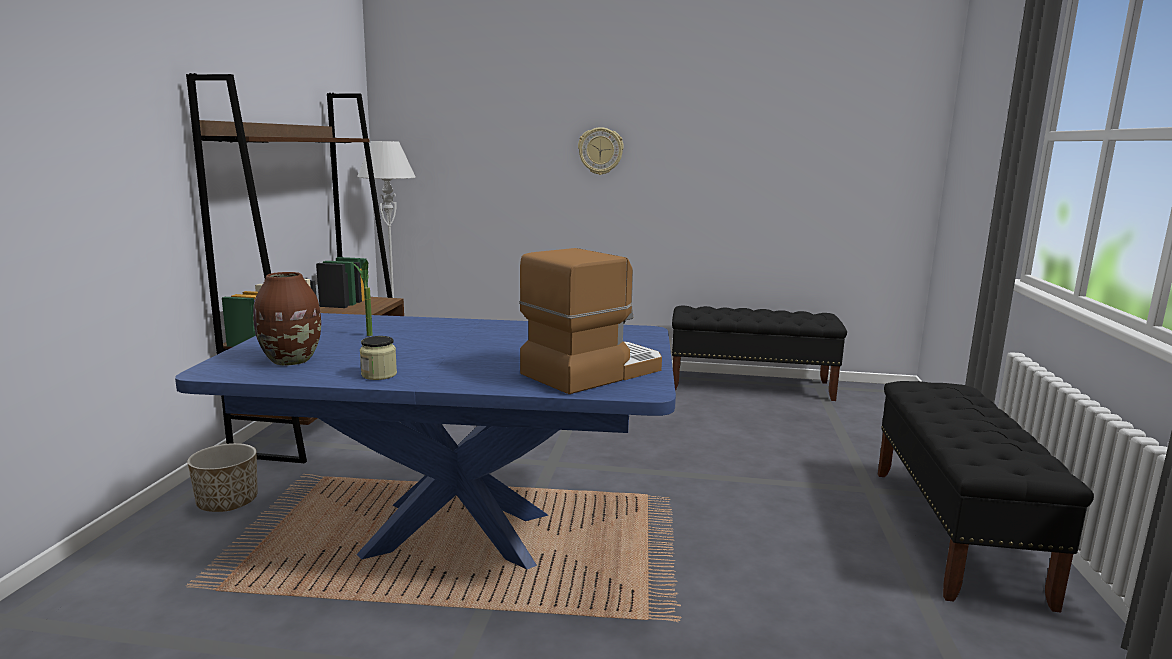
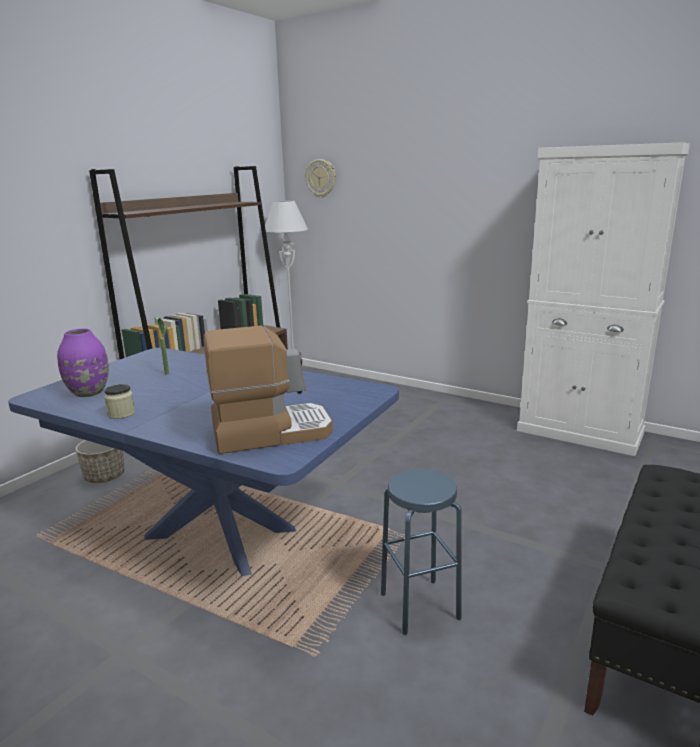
camera: 25 degrees right, 5 degrees up
(292, 360) = (89, 392): brown vase -> purple vase
(600, 151) = (456, 205): wall clock -> wall clock (321, 178)
(739, 554) = (420, 606): none -> blue stool
(751, 386) = (580, 432): black bench -> white cabinet

